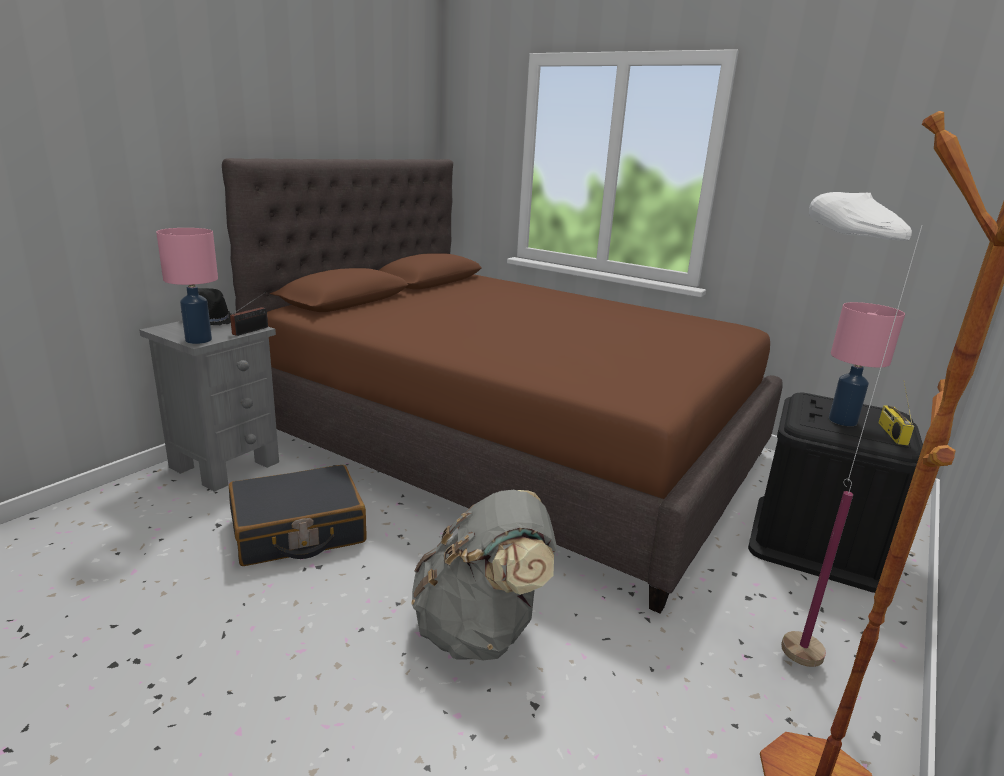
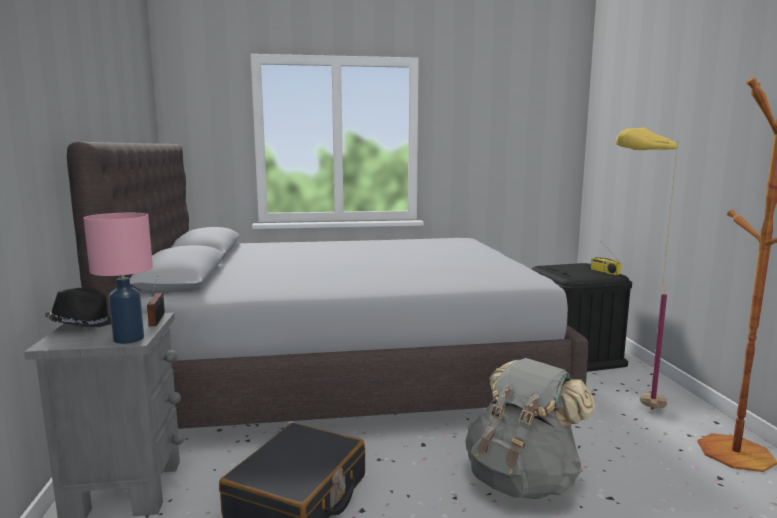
camera: 40 degrees left, 10 degrees down
(510, 443) = (343, 371): brown bed -> grey bed
(767, 640) = (629, 408): white floor lamp -> yellow floor lamp
(843, 421) = (580, 272): pink table lamp -> none

